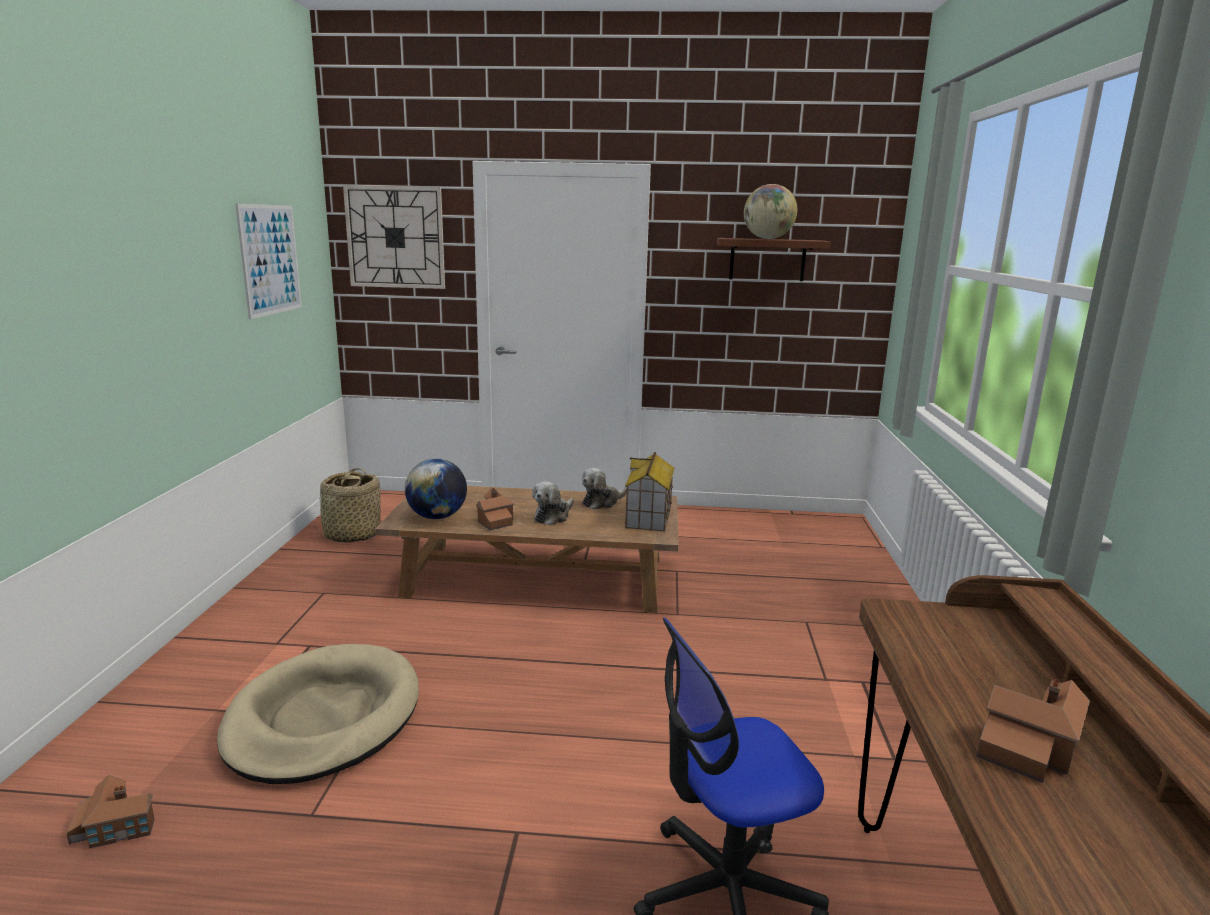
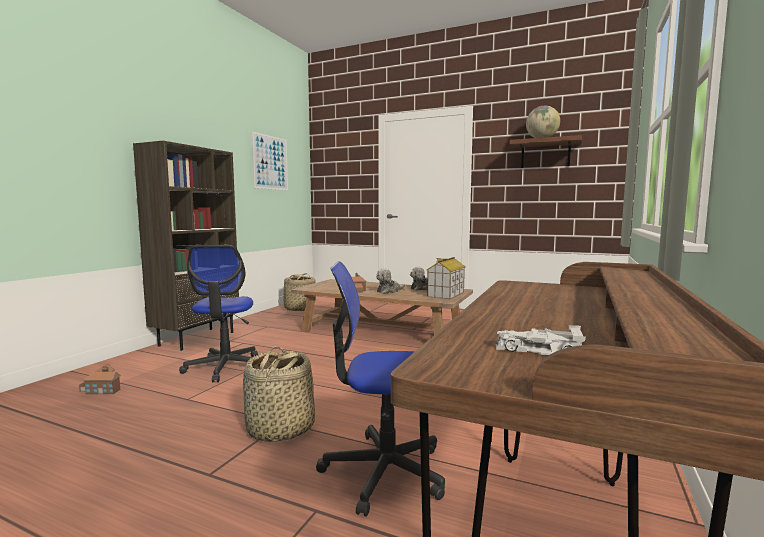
camera: 20 degrees right, 10 degrees down
(206, 647) = (197, 338): none -> brown bookcase
(323, 718) = (225, 367): beige dog bed -> office chair
(395, 237) = (340, 158): wall clock -> none
(437, 517) = (326, 288): globe -> none
(523, 848) = (279, 429): none -> basket
(1030, 746) = (535, 318): toy house -> none
(1120, 856) = (537, 350): none -> white toy car

